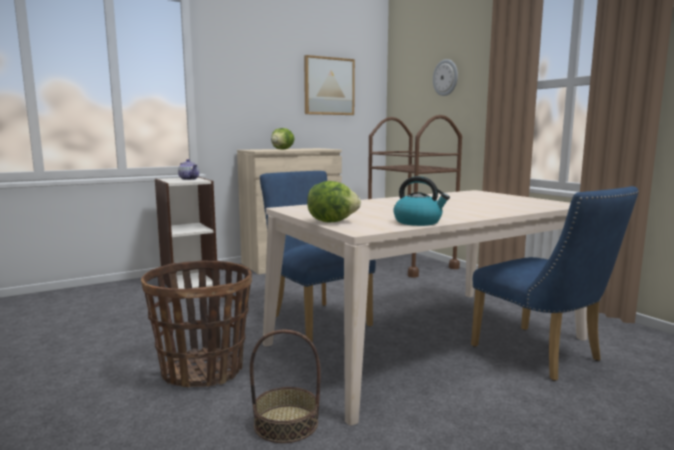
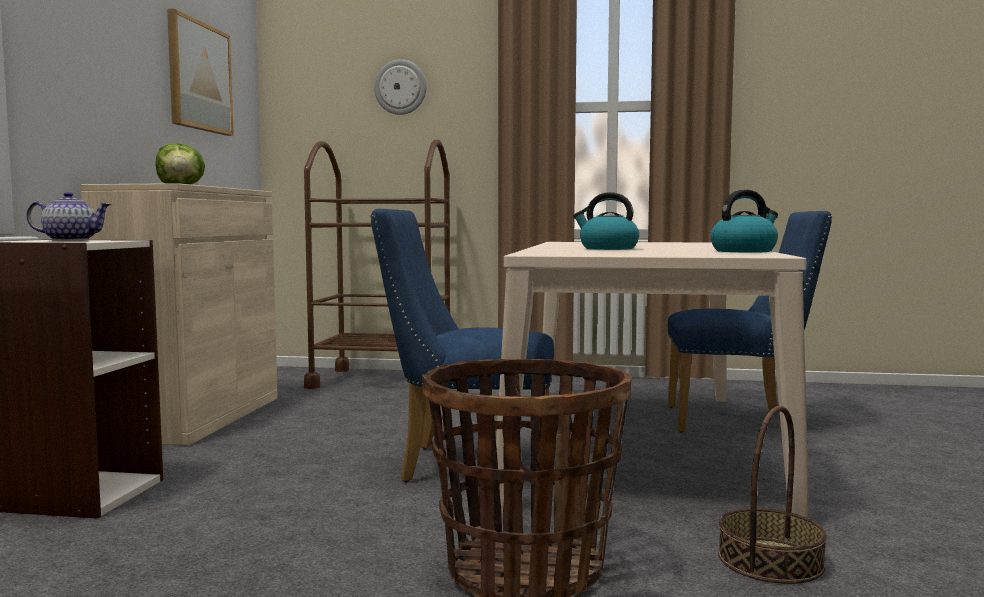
camera: 50 degrees left, 5 degrees down
(332, 221) = (689, 255): lettuce -> none
(388, 206) = (607, 248): none -> kettle

